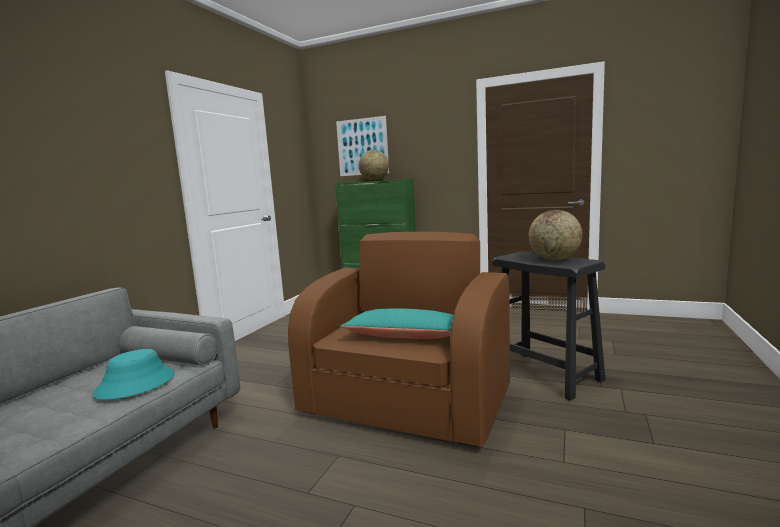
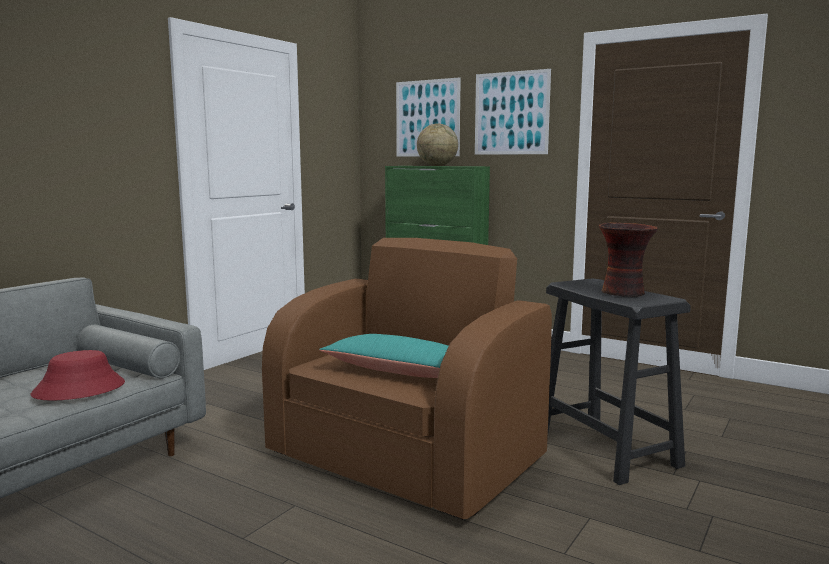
camera: 10 degrees right, 0 degrees up
(135, 384) = (79, 389): turquoise hat -> red hat
(426, 139) = (511, 113): none -> picture
(554, 259) = (624, 293): globe -> vase

